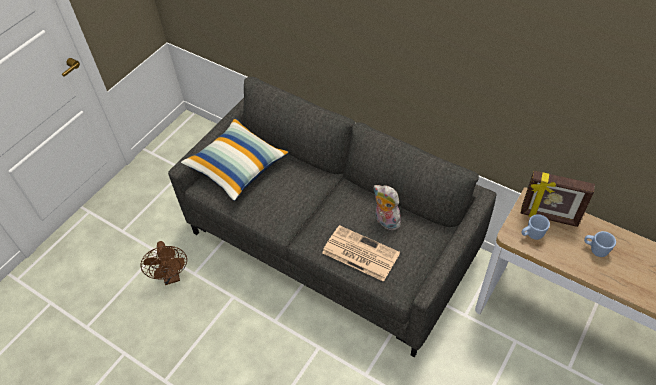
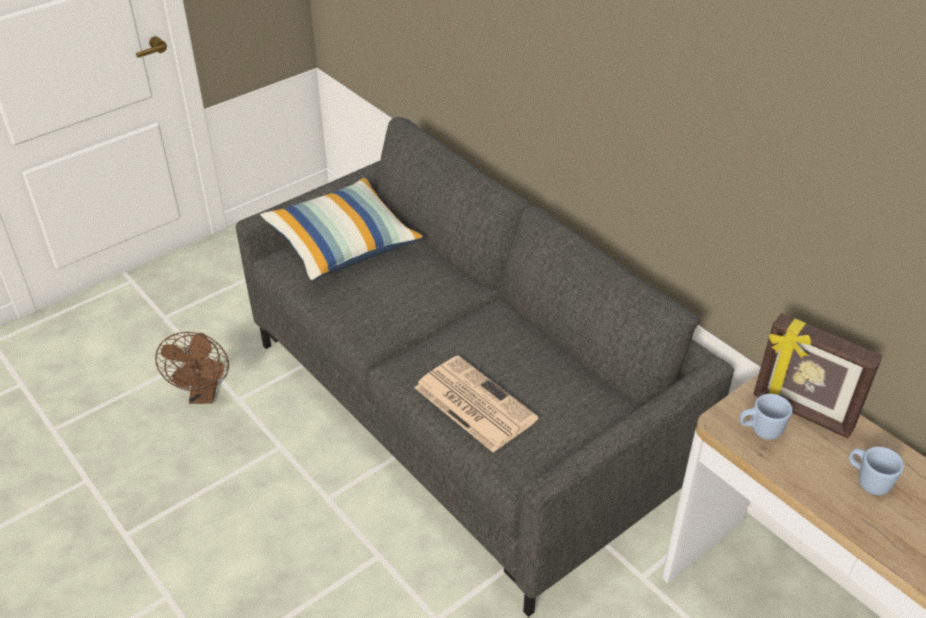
camera: 15 degrees right, 10 degrees down
(385, 221) = (535, 370): plush toy -> none

